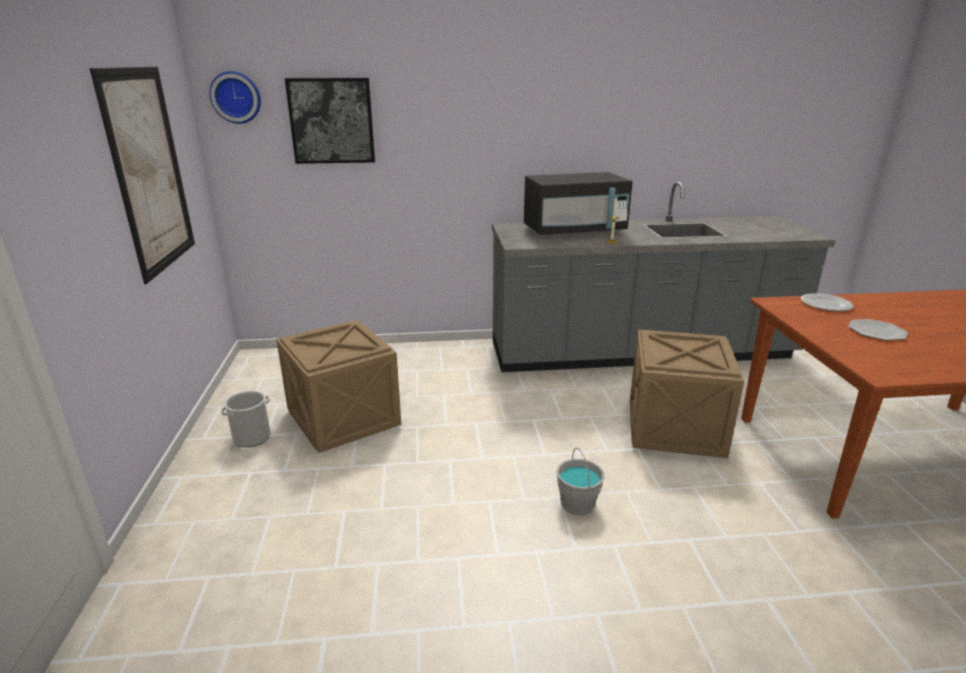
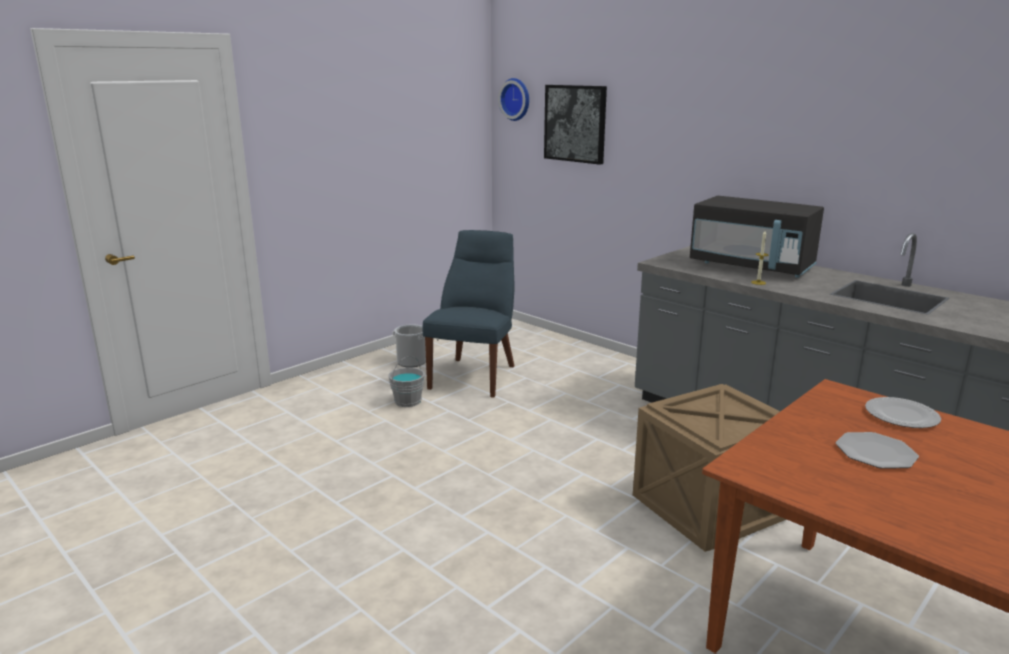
camera: 50 degrees right, 5 degrees down
(150, 171) = (408, 147): picture -> none
(342, 418) = (475, 375): crate -> blue chair
(577, 504) = (515, 498): grey bucket -> grey bucket (407, 401)

